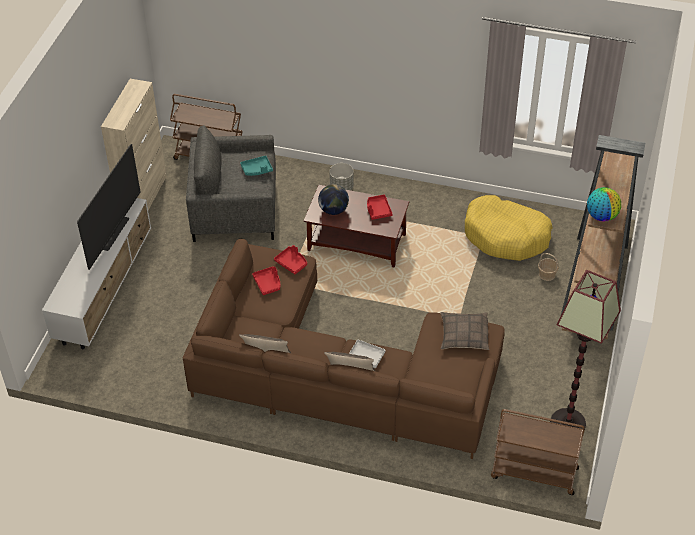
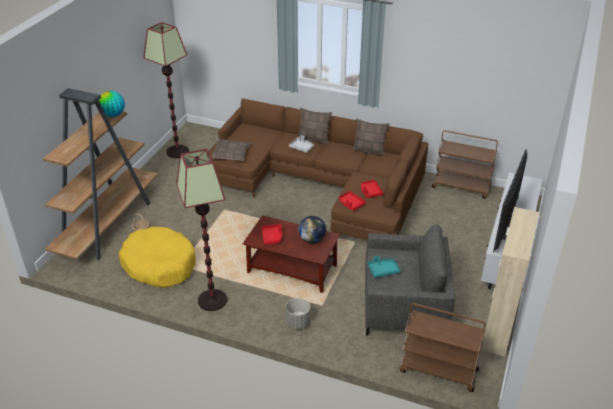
camera: 175 degrees left, 10 degrees down
(433, 202) = (212, 300): none -> floor lamp
(533, 473) = (210, 133): brown cart -> brown cart (461, 187)

